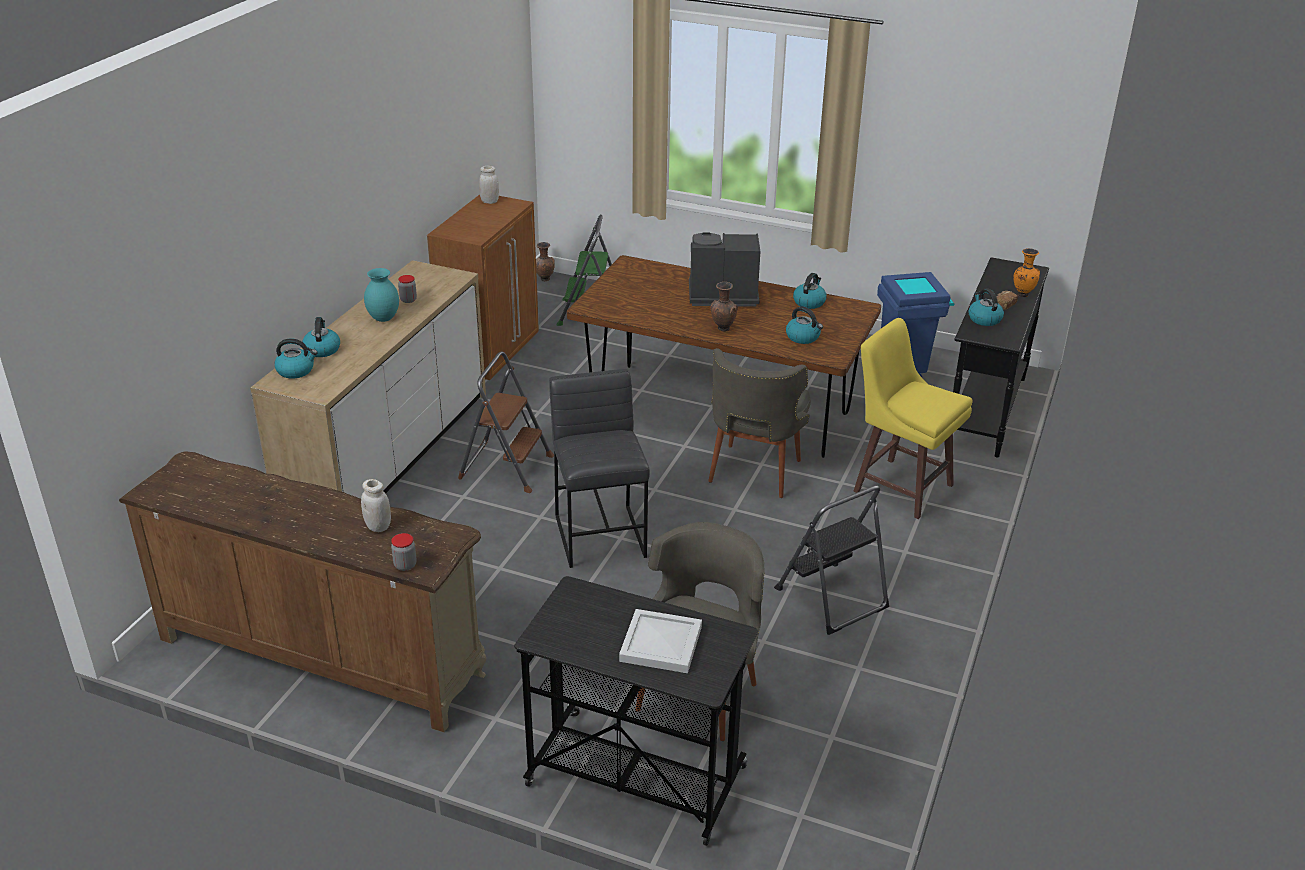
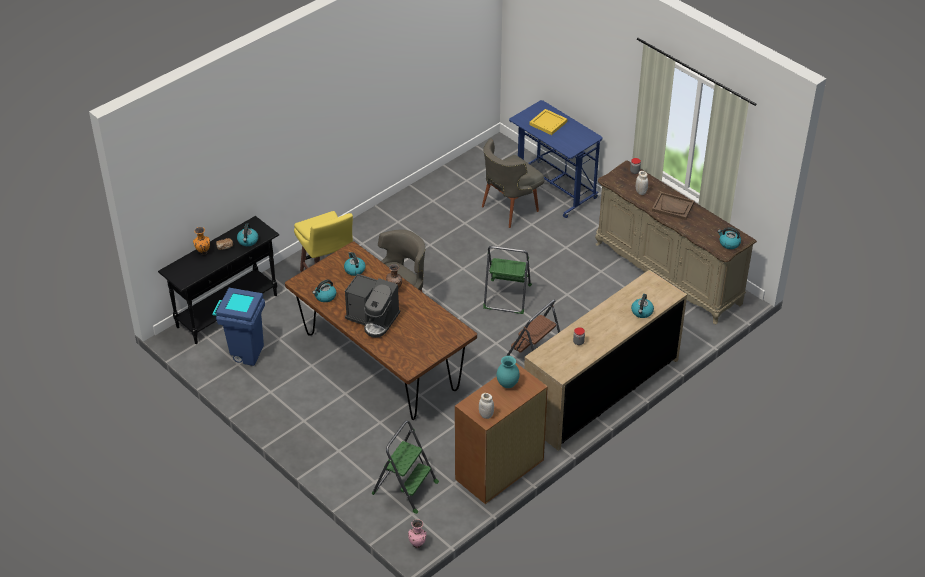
camera: 155 degrees left, 10 degrees up
(296, 370) = (660, 299): kettle -> kettle (729, 243)
(302, 515) = (673, 207): none -> brown tray
(384, 318) = (598, 329): turquoise vase -> turquoise vase (507, 384)
(544, 280) = (417, 544): brown vase -> pink vase
(600, 535) = (506, 297): grey stool -> green step ladder
(635, 776) = (552, 189): black desk -> blue desk
(659, 644) = (548, 123): white tray -> yellow tray
(833, 600) = (417, 231): black step ladder -> none

